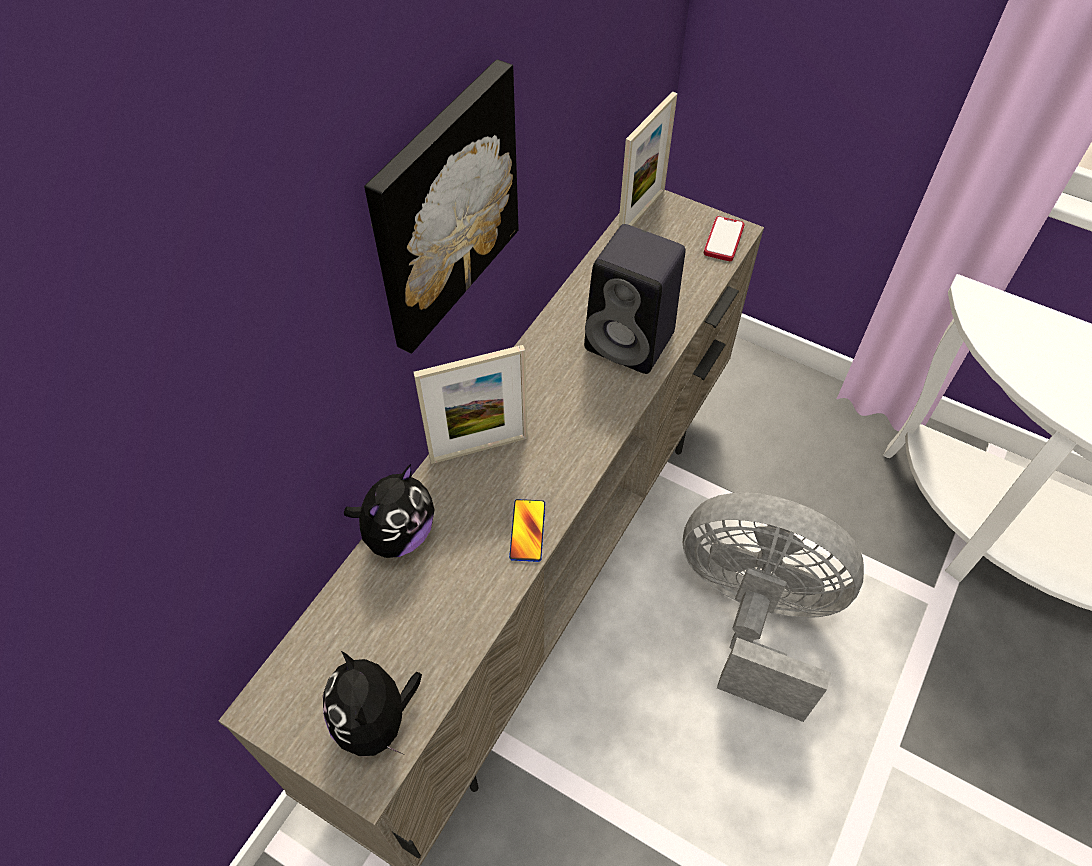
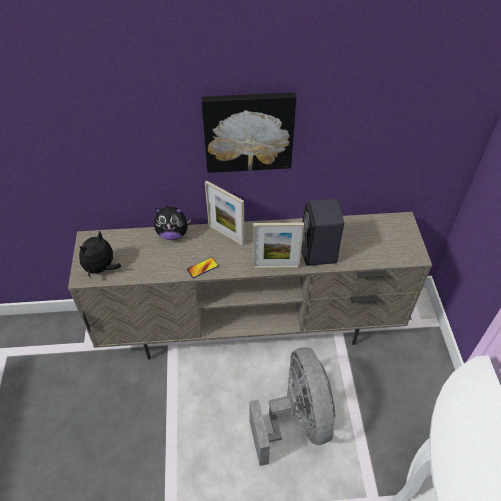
camera: 55 degrees right, 5 degrees down
(641, 213) = (392, 220): picture frame -> picture frame (276, 267)
(723, 240) = (407, 254): phone -> none

